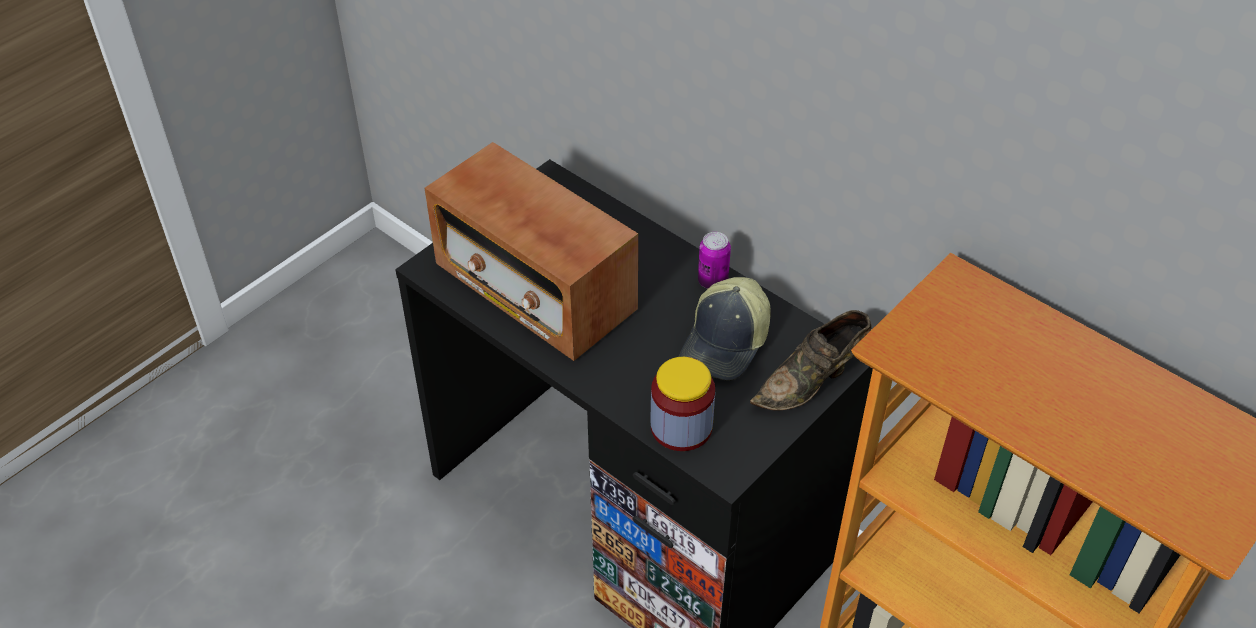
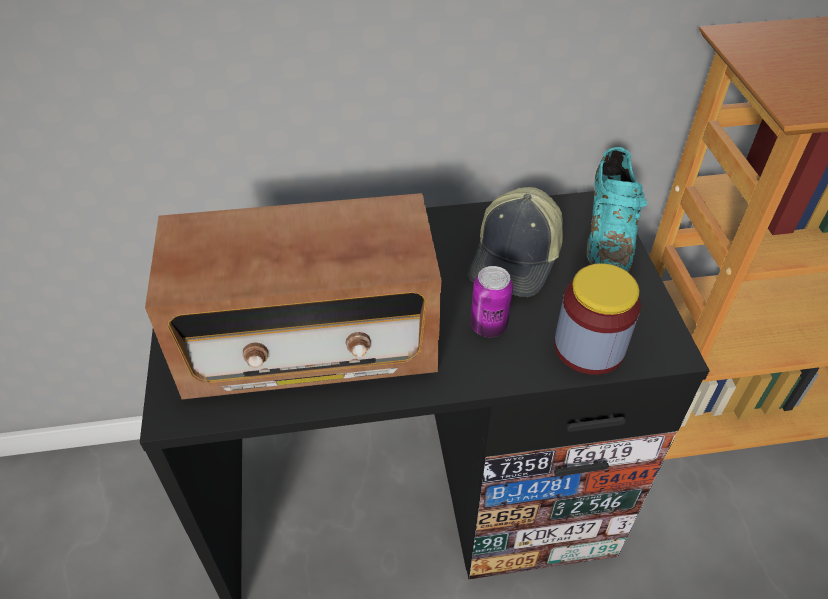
camera: 50 degrees left, 0 degrees up
(712, 281) = (438, 225): can -> can (488, 326)
(727, 343) = (517, 259): cap -> cap turned 45 degrees clockwise
(813, 381) = (608, 237): brown shoe -> turquoise shoe

